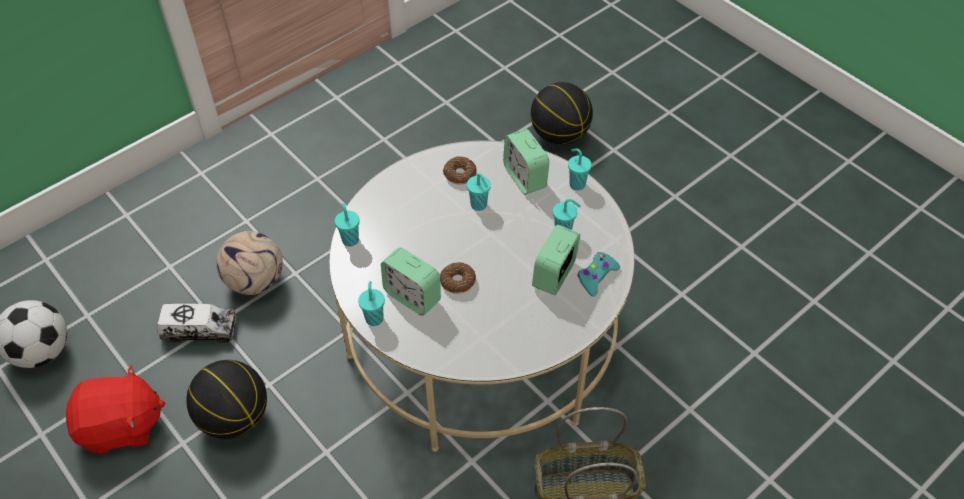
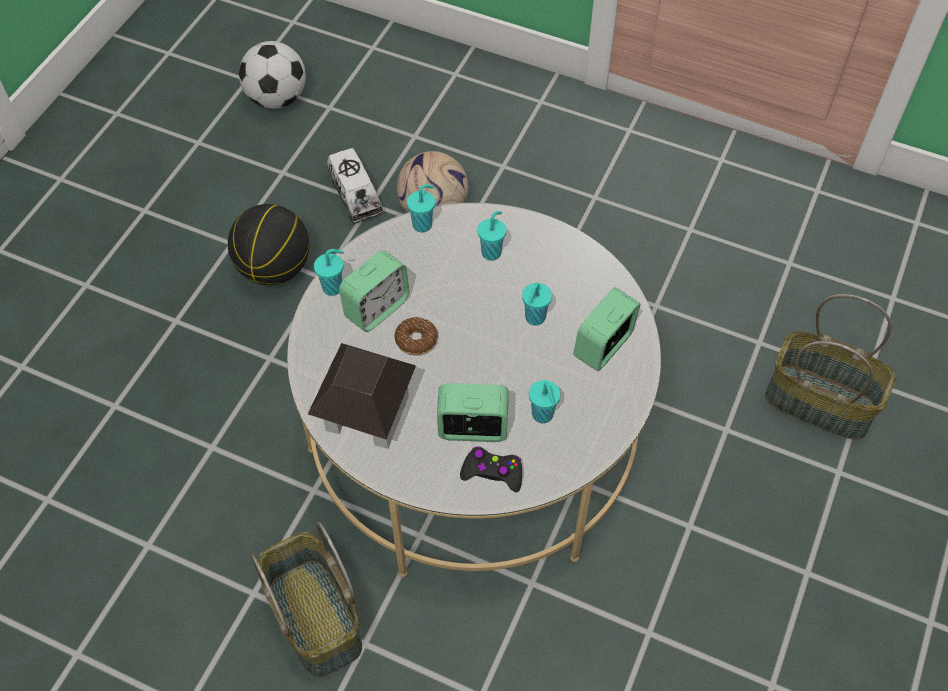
camera: 65 degrees right, 5 degrees up
(122, 427) = (228, 192): red plush toy -> none
(412, 296) = (376, 308): alarm clock -> alarm clock turned 150 degrees counterclockwise
(460, 174) = (570, 282): donut -> none
(508, 335) = (366, 414): none -> toy house
(559, 135) = (820, 401): basketball -> basket
(576, 184) = (625, 402): turquoise cup -> turquoise cup (492, 252)
(596, 276) = (492, 472): turquoise game controller -> black game controller

